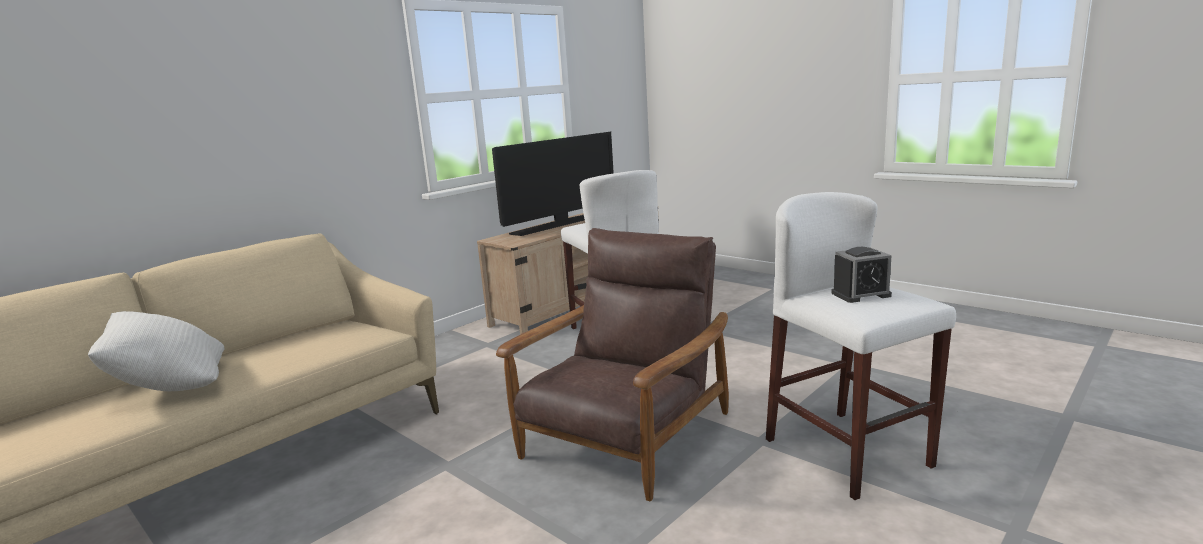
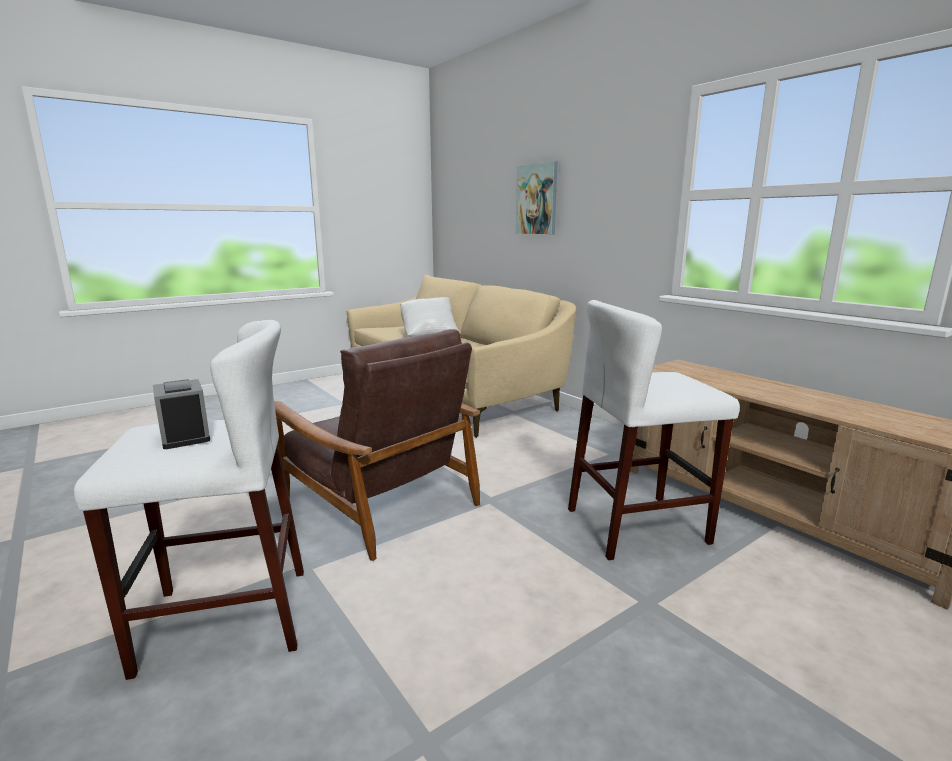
camera: 100 degrees right, 0 degrees up
(190, 110) = (537, 199): none -> picture
(561, 224) = (773, 388): television -> none
(860, 294) = (185, 436): alarm clock -> alarm clock turned 150 degrees clockwise

